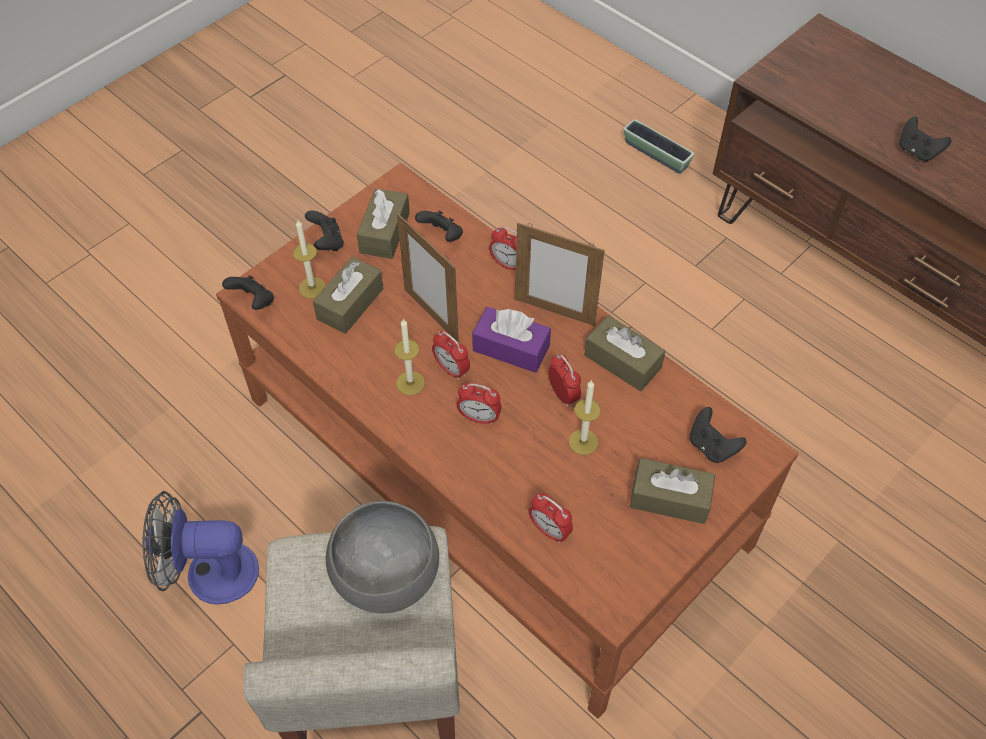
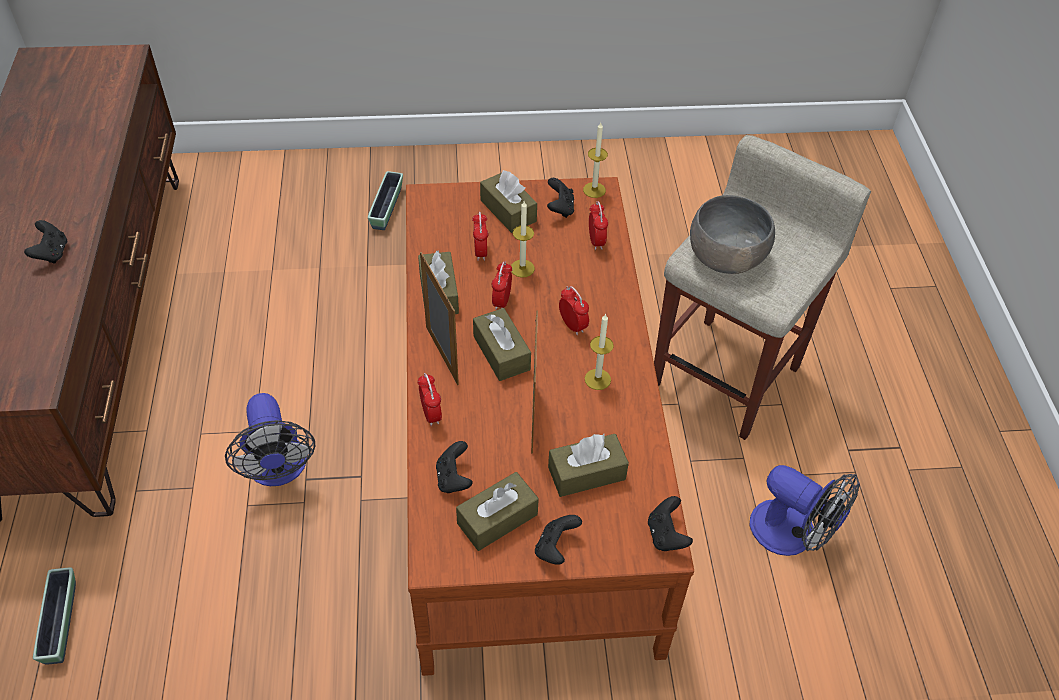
camera: 140 degrees left, 5 degrees down
(312, 288) = (605, 511): candle -> candle (594, 190)
(451, 369) = (559, 368): alarm clock -> alarm clock (480, 252)
(511, 348) = (501, 353): purple tissue box -> brown tissue box
(657, 317) = (278, 470): none -> fan
(711, 446) = (450, 217): black game controller -> black game controller (560, 208)
(918, 628) = (387, 208): none -> planter

